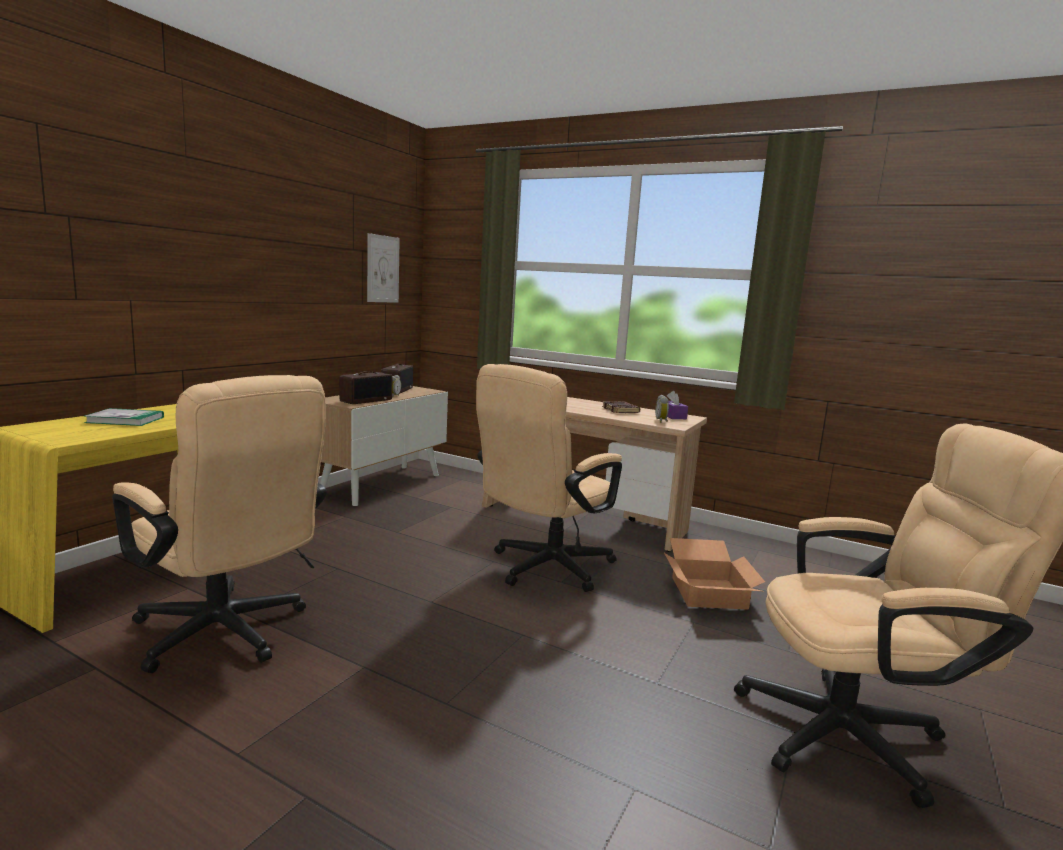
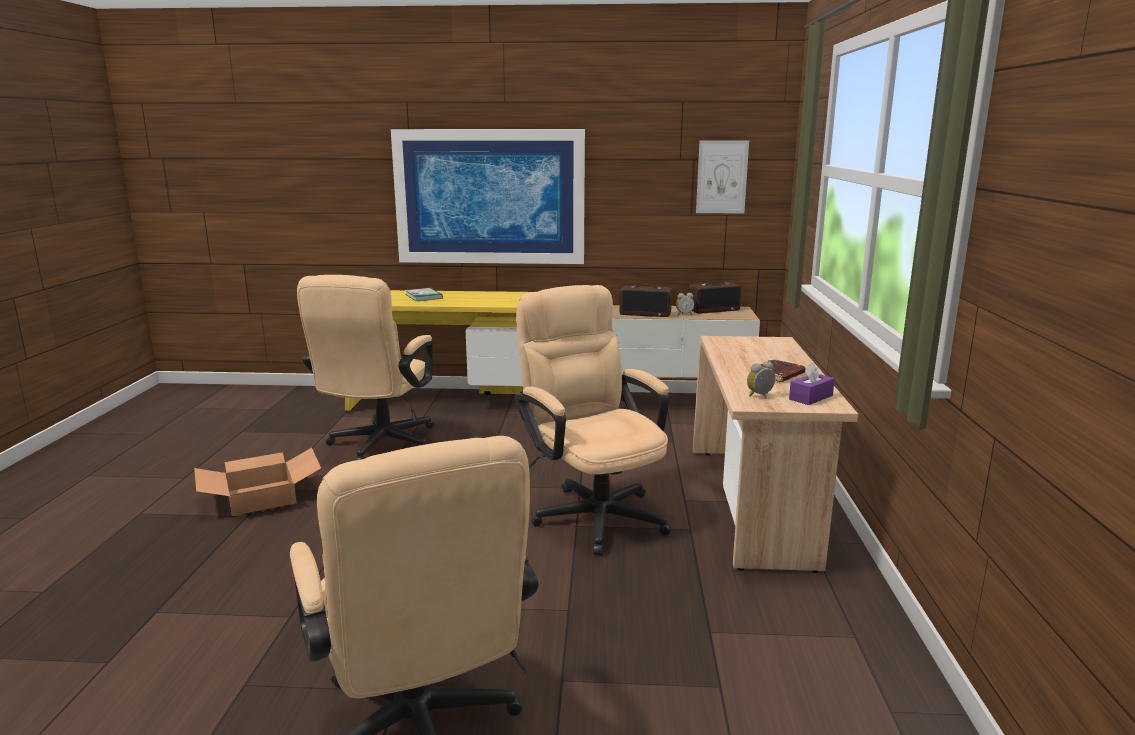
camera: 65 degrees right, 5 degrees up
(173, 278) = (490, 197): none -> picture
(543, 569) = (593, 512): beige office chair -> beige office chair turned 45 degrees clockwise
(707, 592) = (653, 610): cardboard box -> cardboard box (262, 496)

